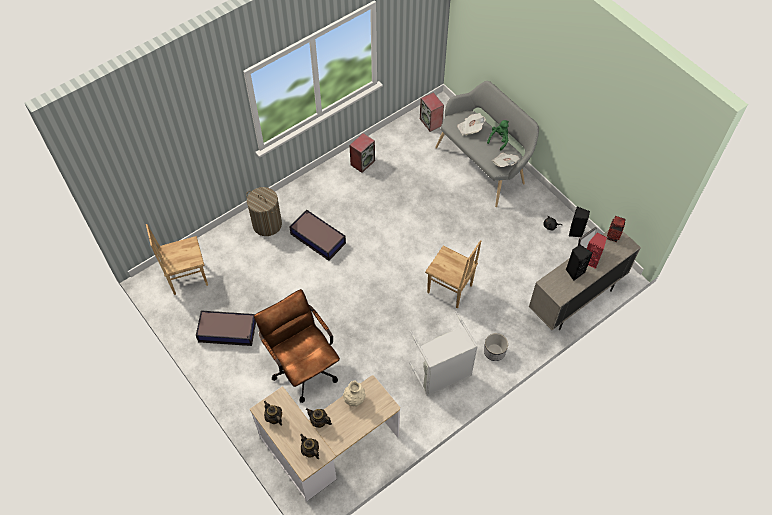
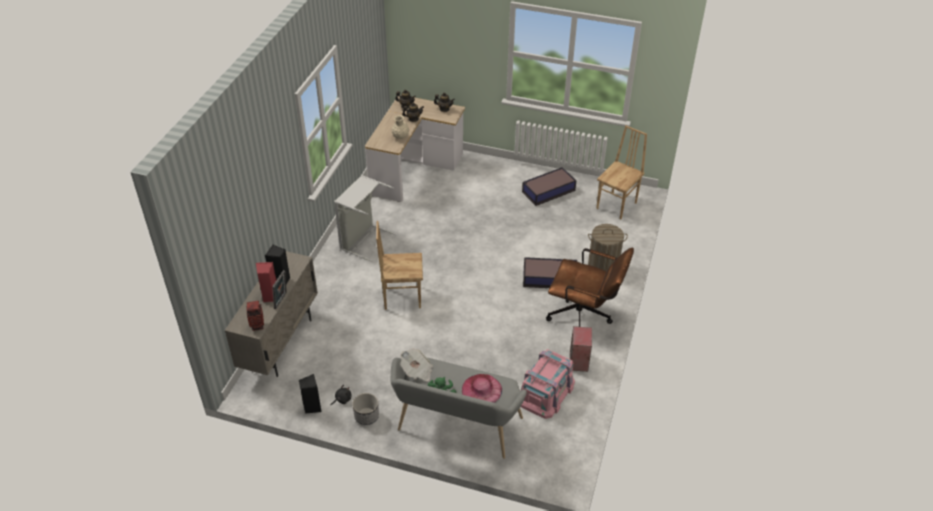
camera: 145 degrees right, 15 degrees down
(302, 365) = (473, 198): brown office chair -> brown office chair (584, 316)
(404, 155) = (546, 392): none -> pink storage box
(431, 122) = (552, 445): speaker -> none
(470, 129) = (481, 390): newspaper -> pink hat
(494, 352) = (331, 272): planter -> planter (366, 416)

